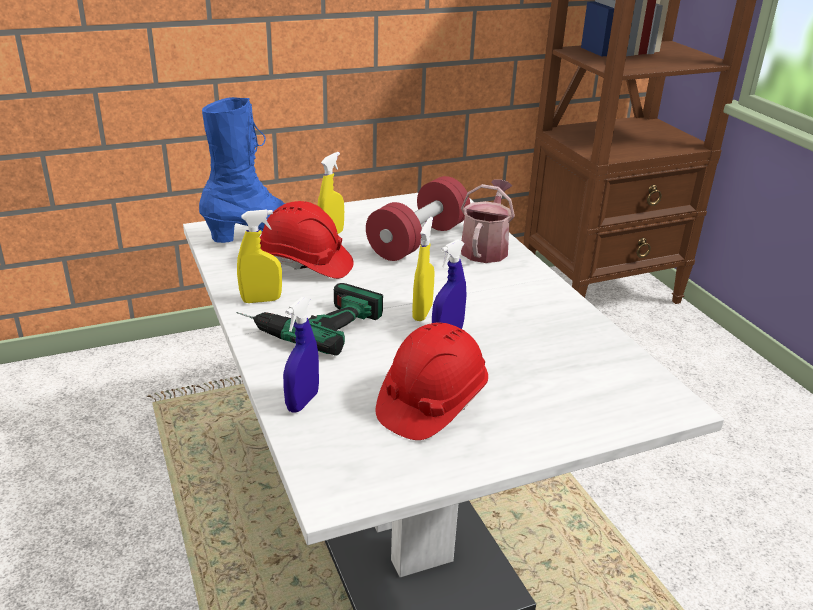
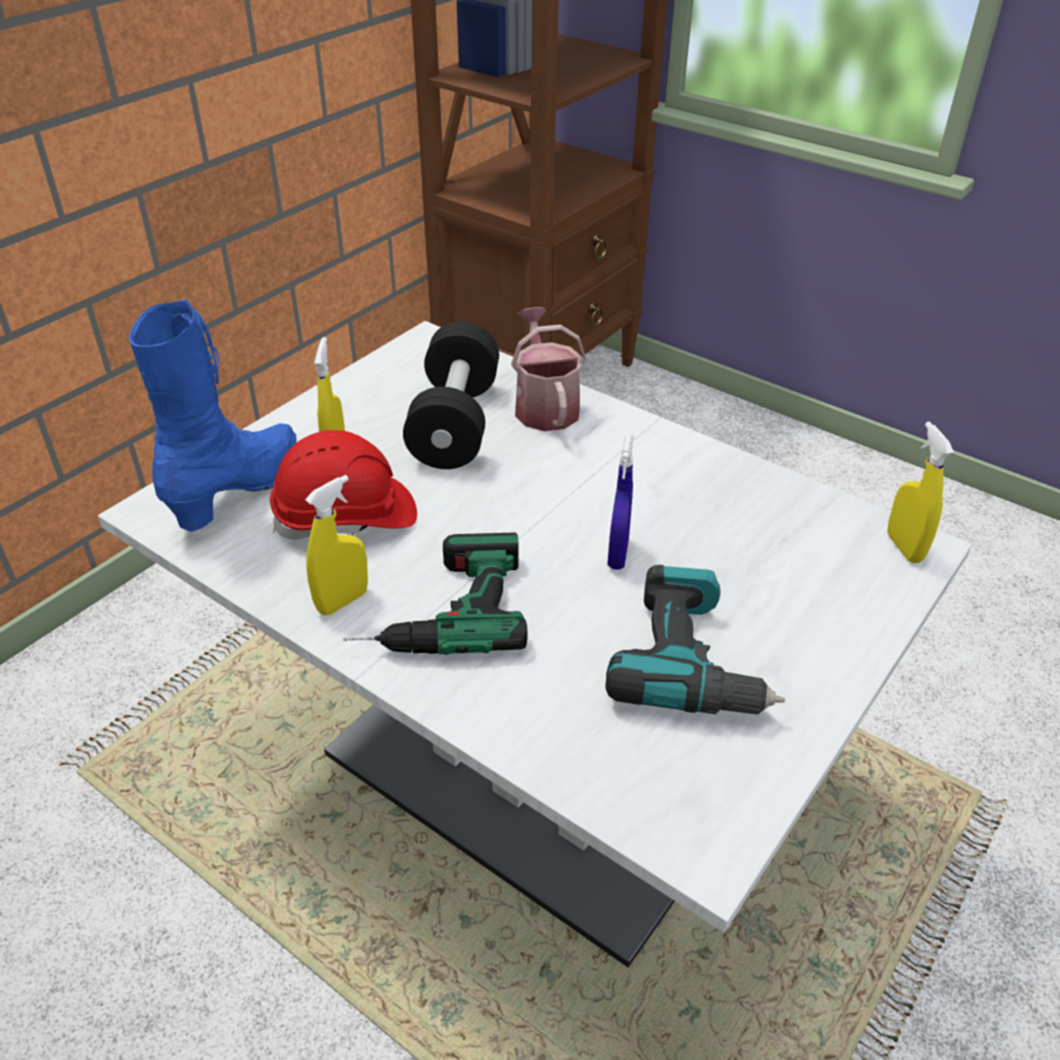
camera: 30 degrees left, 10 degrees up
(302, 402) = (546, 736): blue spray bottle -> none
(418, 240) = (455, 423): red dumbbell -> black dumbbell
(422, 313) = (561, 534): yellow spray bottle -> yellow spray bottle (904, 547)
(431, 403) = (690, 663): red hard hat -> power drill

